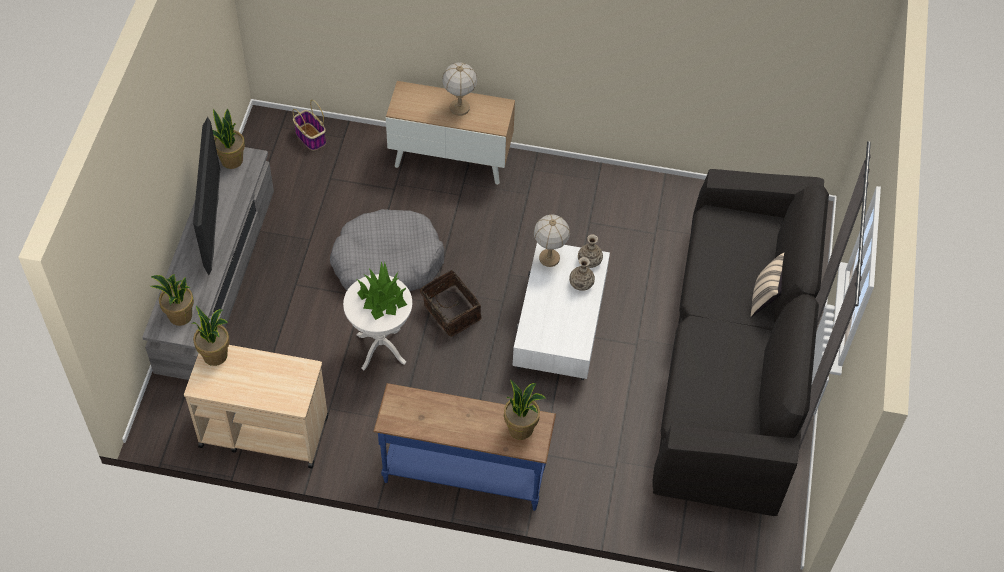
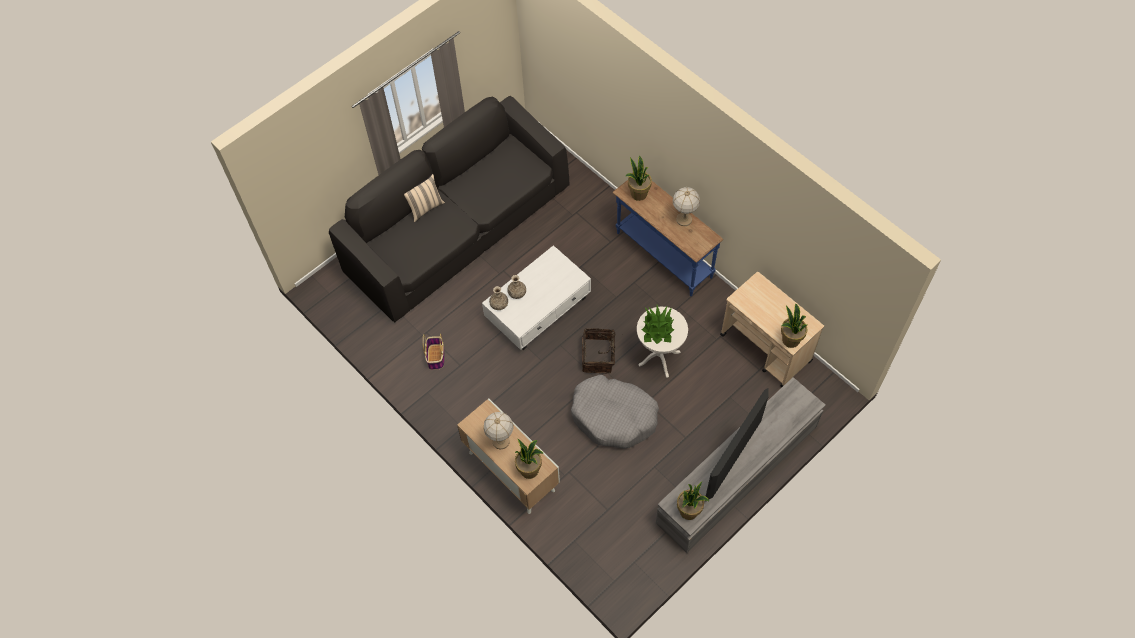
camera: 140 degrees left, 5 degrees up
(180, 316) = (792, 404): potted plant -> potted plant (529, 469)
(310, 137) = (598, 557): basket -> basket (436, 357)
(549, 258) = (522, 320): table lamp -> table lamp (684, 219)

